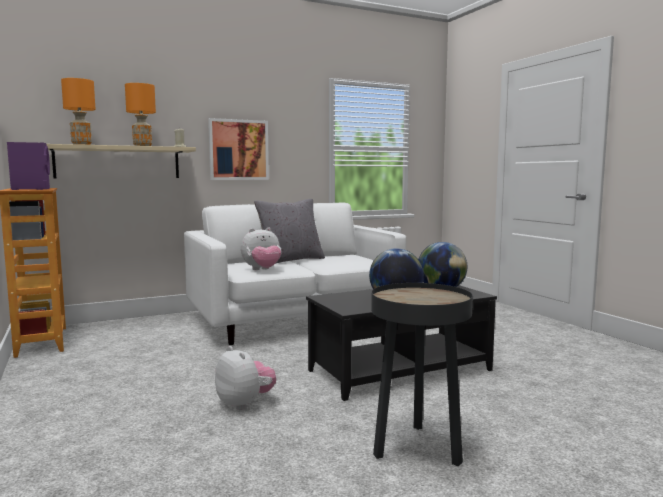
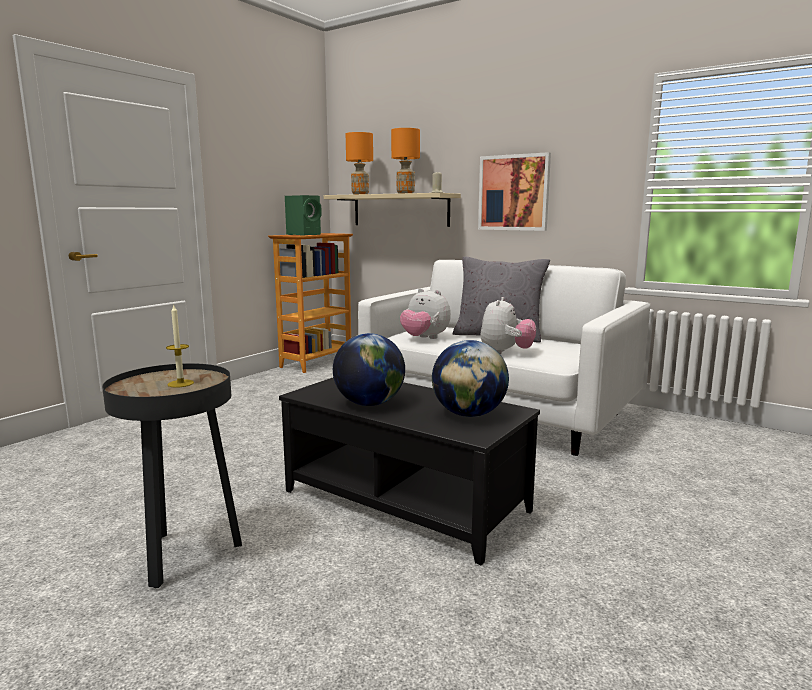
camera: 60 degrees right, 5 degrees up
(31, 189) = (304, 234): purple speaker -> green speaker
(245, 403) = (249, 453): plush toy -> plush toy (506, 353)
(423, 295) = (180, 383): none -> candle

